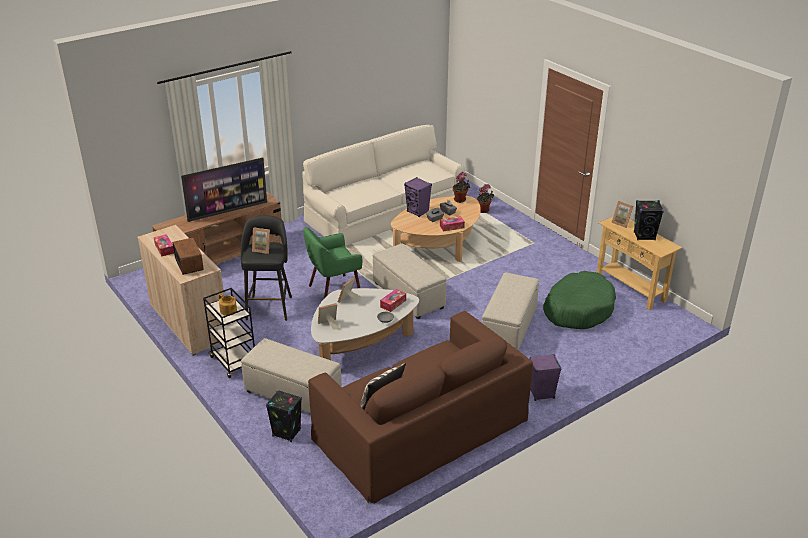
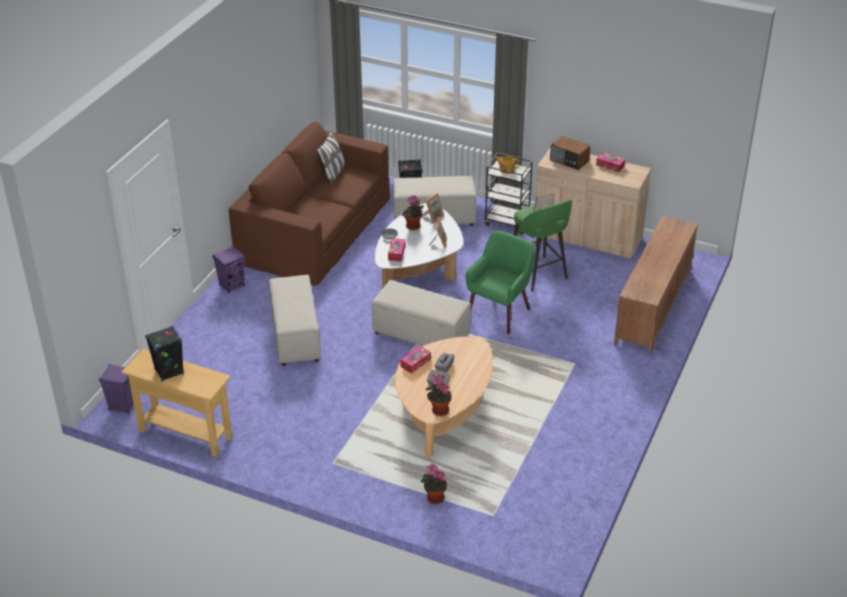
camera: 150 degrees right, 5 degrees up
(227, 211) = (653, 264): television -> none
(269, 307) = (539, 275): black stool -> green stool
(356, 321) = (413, 227): none -> potted plant
(384, 212) = (558, 441): beige sofa -> none
(418, 212) = (473, 370): purple speaker -> purple speaker (122, 405)
(578, 309) = (235, 383): green dog bed -> none
(621, 223) = (202, 383): picture frame -> none

